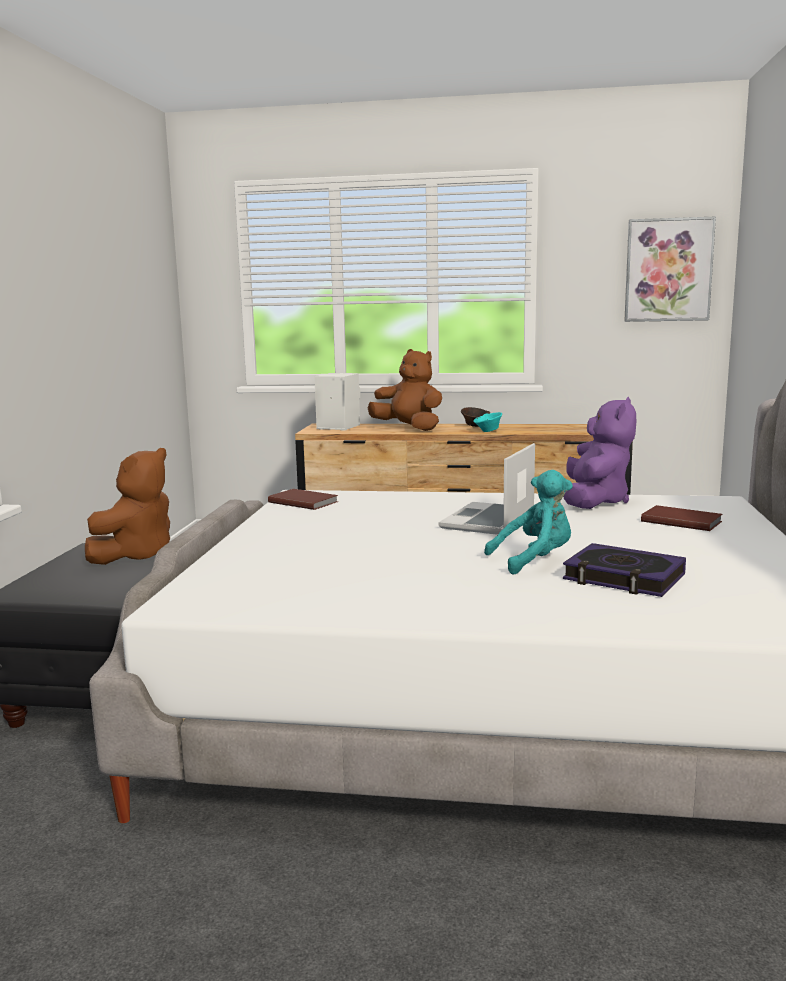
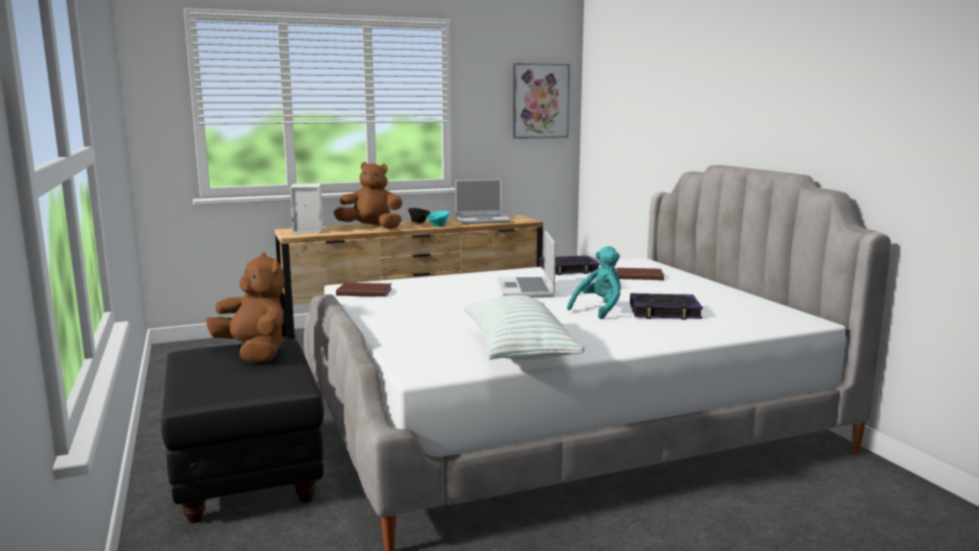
camera: 30 degrees left, 0 degrees up
(137, 555) = (254, 353): brown plush toy -> brown plush toy turned 45 degrees counterclockwise
(328, 599) = (518, 350): none -> pillow
(557, 428) = (482, 220): none -> laptop
(594, 501) = (569, 270): purple plush toy -> book

